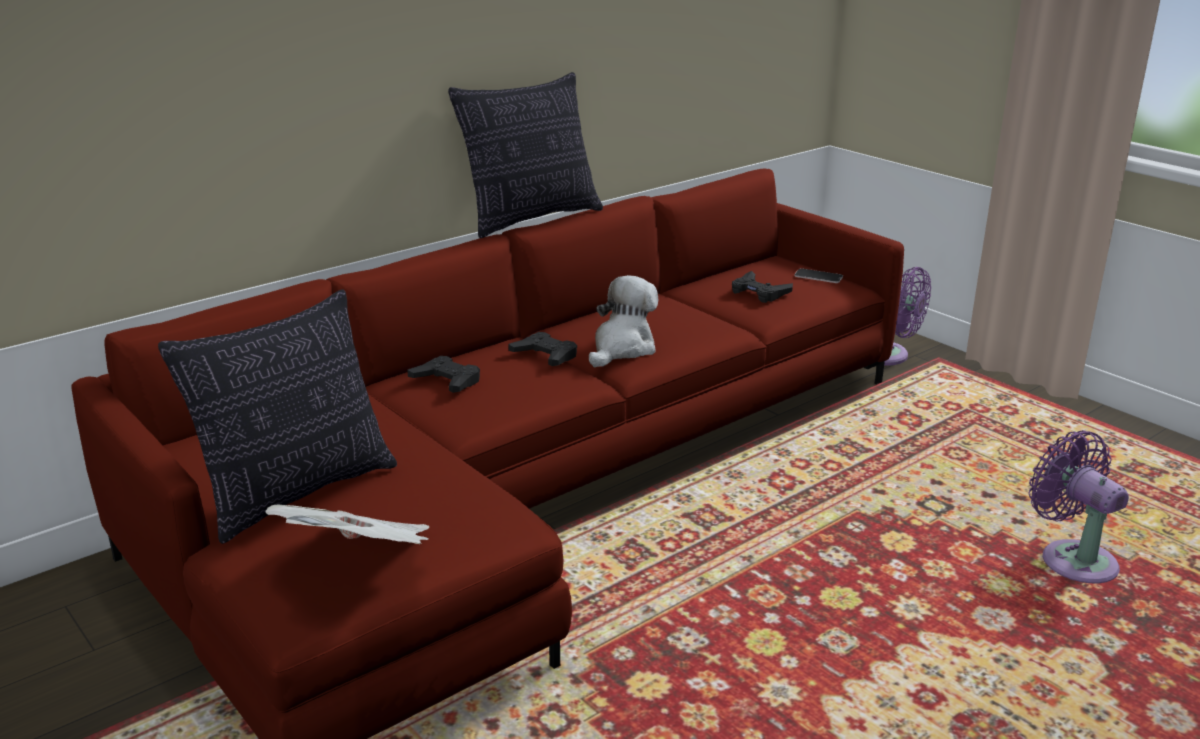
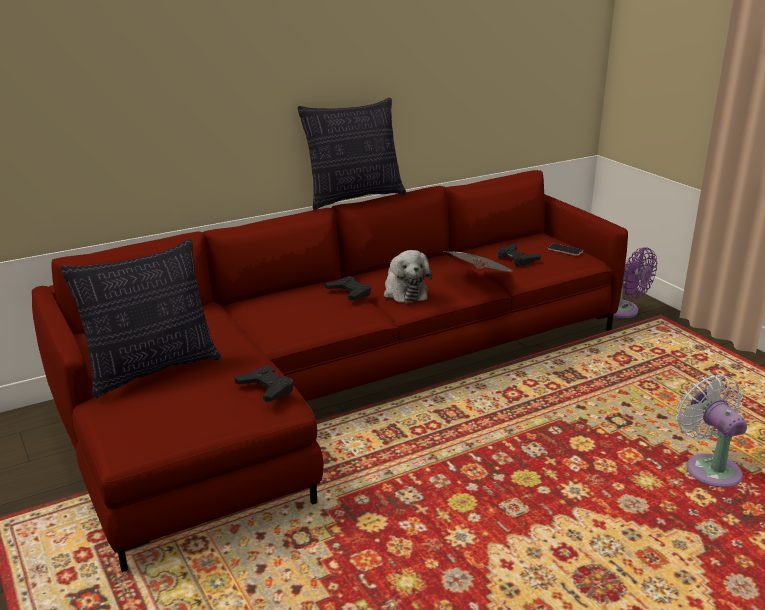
camera: 10 degrees right, 0 degrees up
(360, 559) = (175, 416): newspaper -> newspaper (480, 280)
(447, 381) = (277, 305): black game controller -> black game controller (266, 388)
(622, 348) = (404, 291): plush toy -> plush toy turned 120 degrees clockwise
(1072, 559) = (709, 468): purple fan -> white fan

